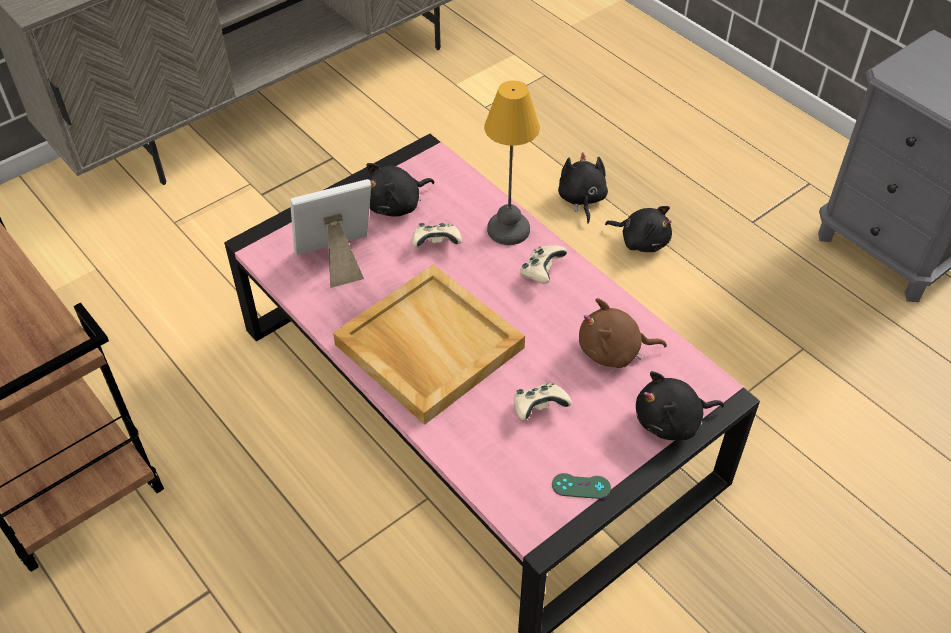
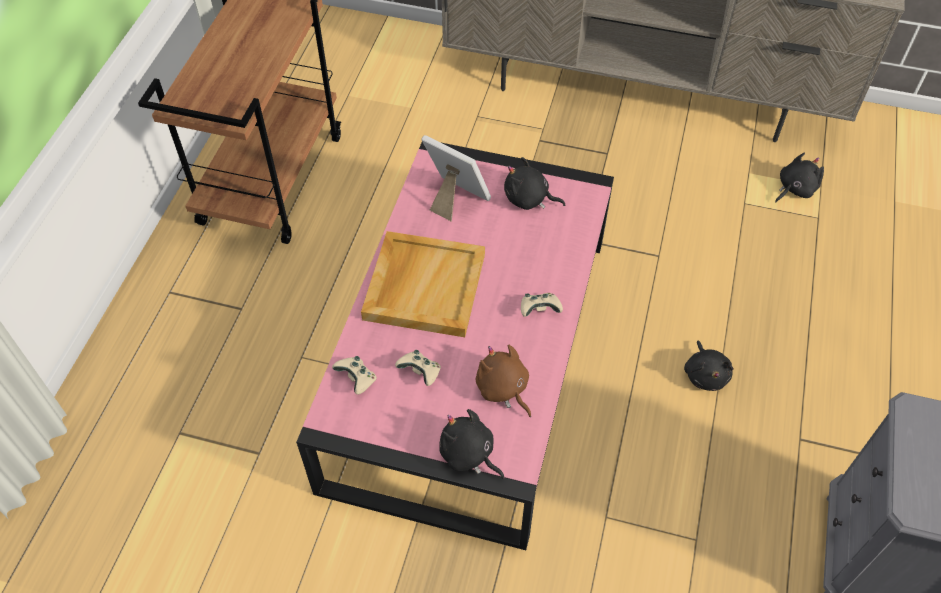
camera: 55 degrees right, 5 degrees up
(436, 244) = (513, 240): beige game controller -> beige game controller (357, 380)
(508, 228) = (563, 269): table lamp -> none
(581, 199) = (710, 314): black plush toy -> black plush toy (794, 189)
(581, 486) = (376, 429): green game controller -> none

